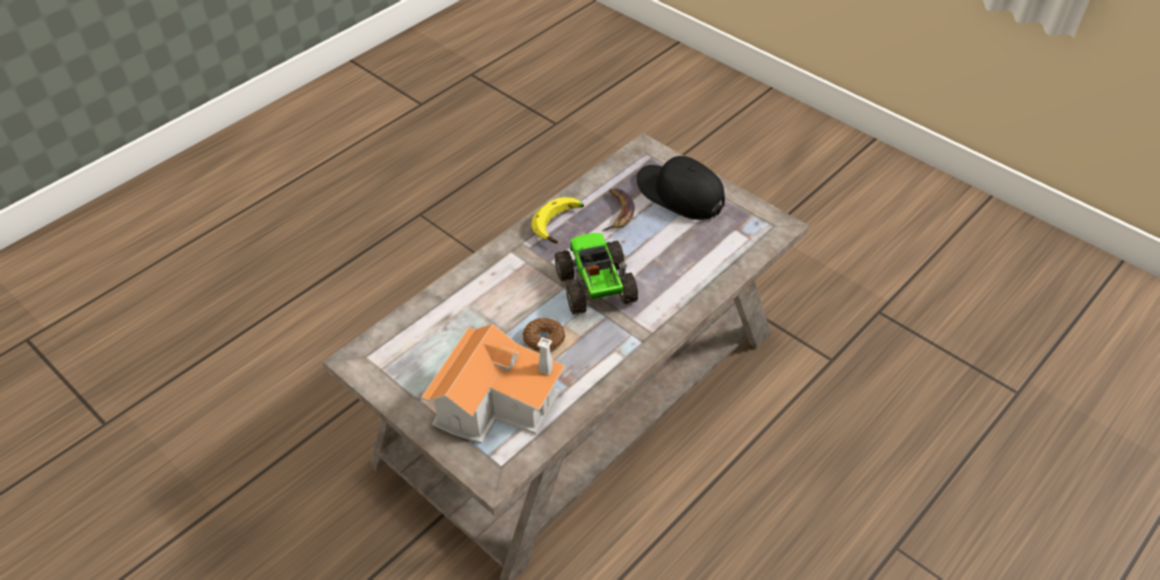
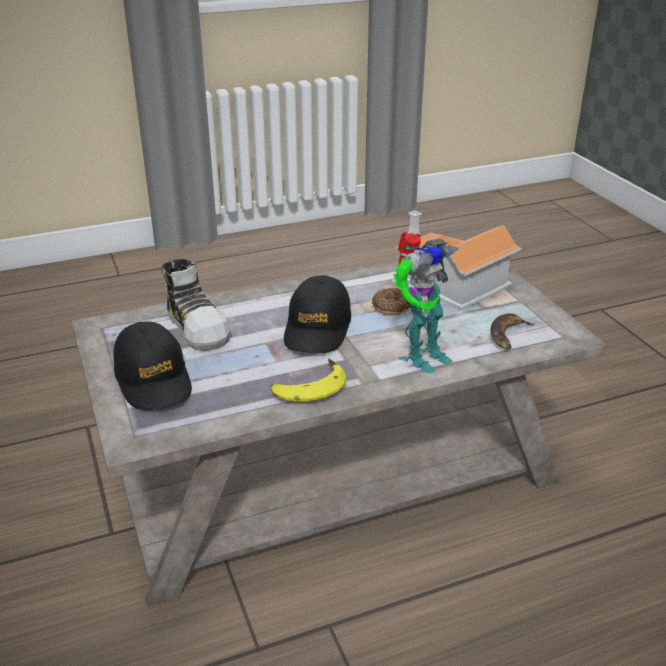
camera: 155 degrees left, 15 degrees down
(489, 286) = (420, 356): none -> toy robot
(595, 288) = (318, 328): toy truck -> black cap
(617, 212) = (236, 382): banana -> banana (508, 335)
(697, 253) = (198, 327): none -> shoe

